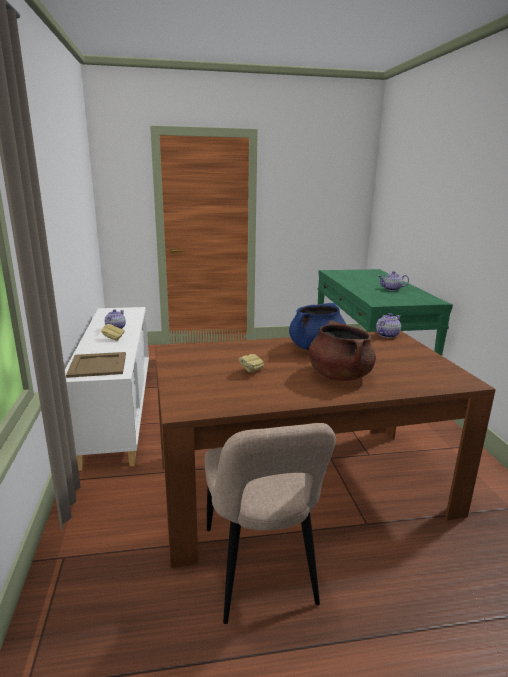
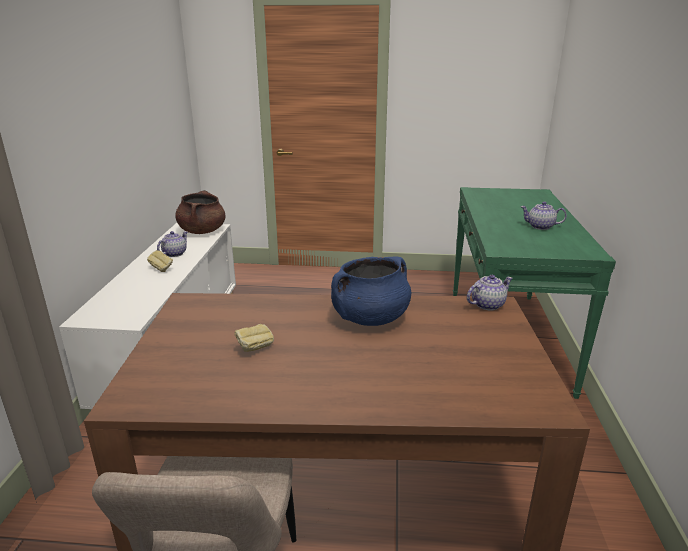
camera: 15 degrees right, 5 degrees up
(97, 365) = (117, 306): beige tray -> none
(339, 375) = (366, 370): brown cooking pot -> brown cooking pot (202, 231)

